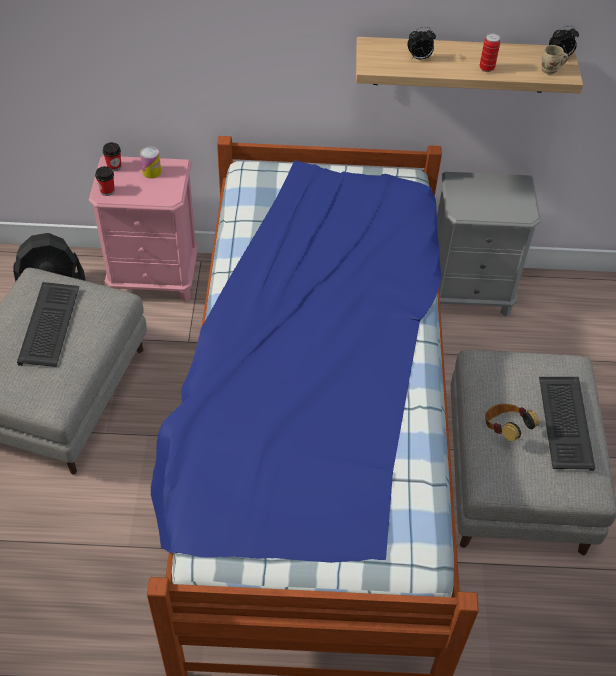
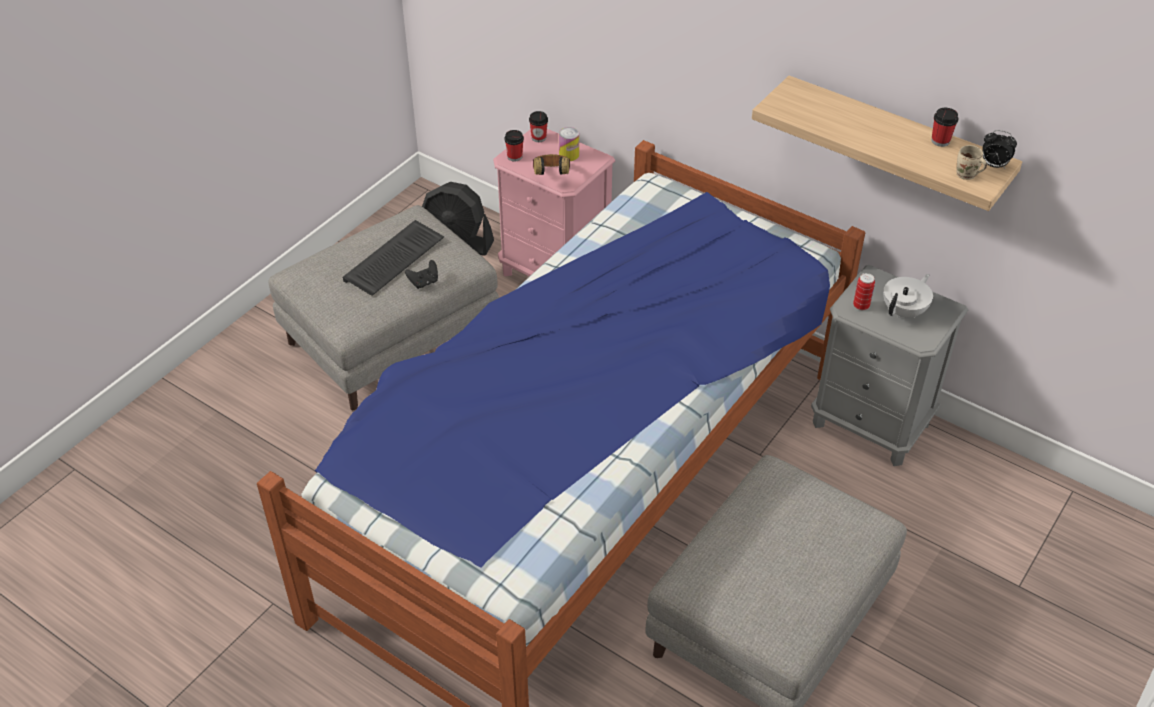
camera: 35 degrees right, 5 degrees down
(92, 334) = (424, 282): none -> black game controller
(419, 58) = (832, 116): alarm clock -> none
(486, 68) = (896, 149): can -> can (861, 306)
(497, 197) = (904, 311): none -> white teapot
(505, 429) = (741, 544): headphones -> headphones (551, 176)
(509, 51) = (940, 141): none -> cup
(563, 422) = (810, 568): keyboard -> none

